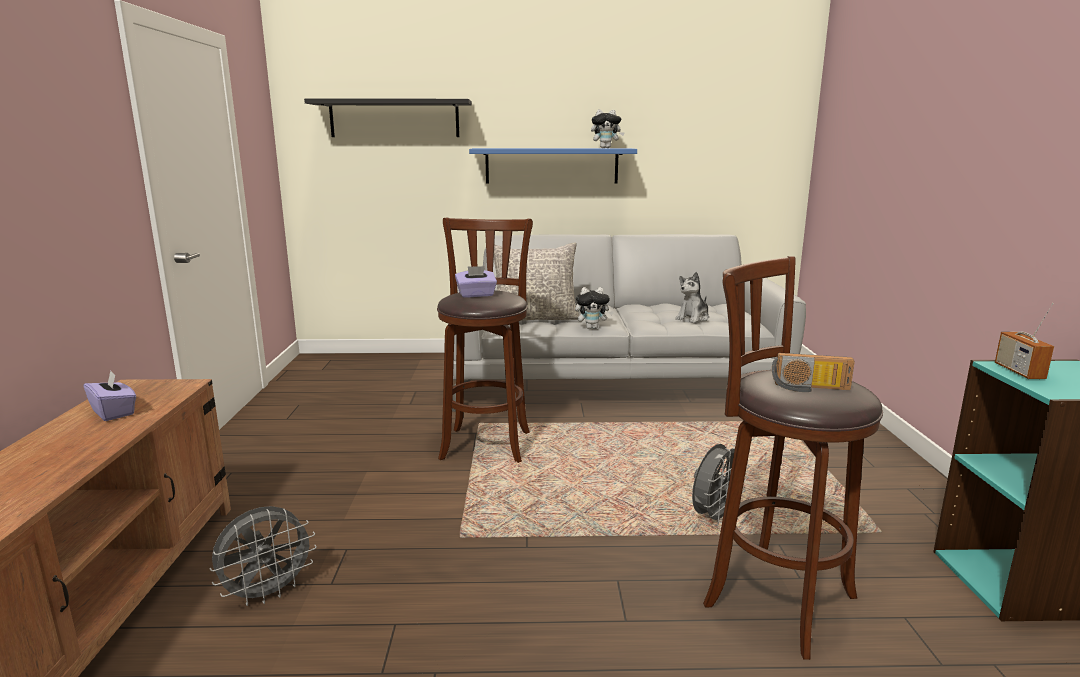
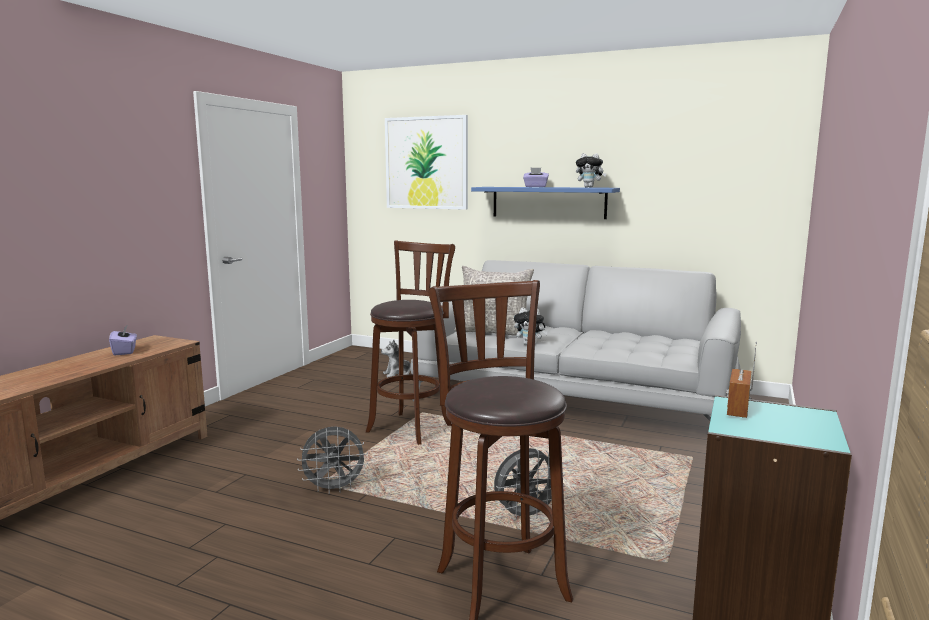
camera: 25 degrees right, 5 degrees down
(268, 593) = (177, 488): grey fan -> grey fan (334, 489)
(394, 119) = (426, 163): black shelf -> picture
(476, 295) = (402, 302): purple tissue box -> purple tissue box (535, 187)
(693, 318) = (633, 347): plush toy -> plush toy (397, 374)
(810, 388) = (497, 390): radio -> none

